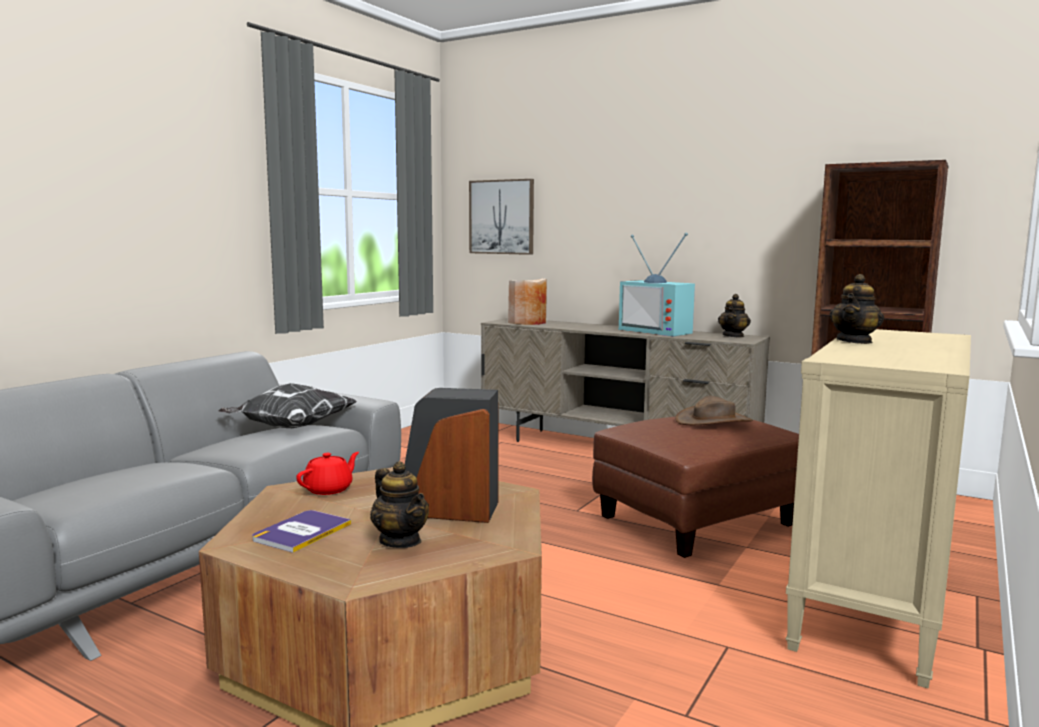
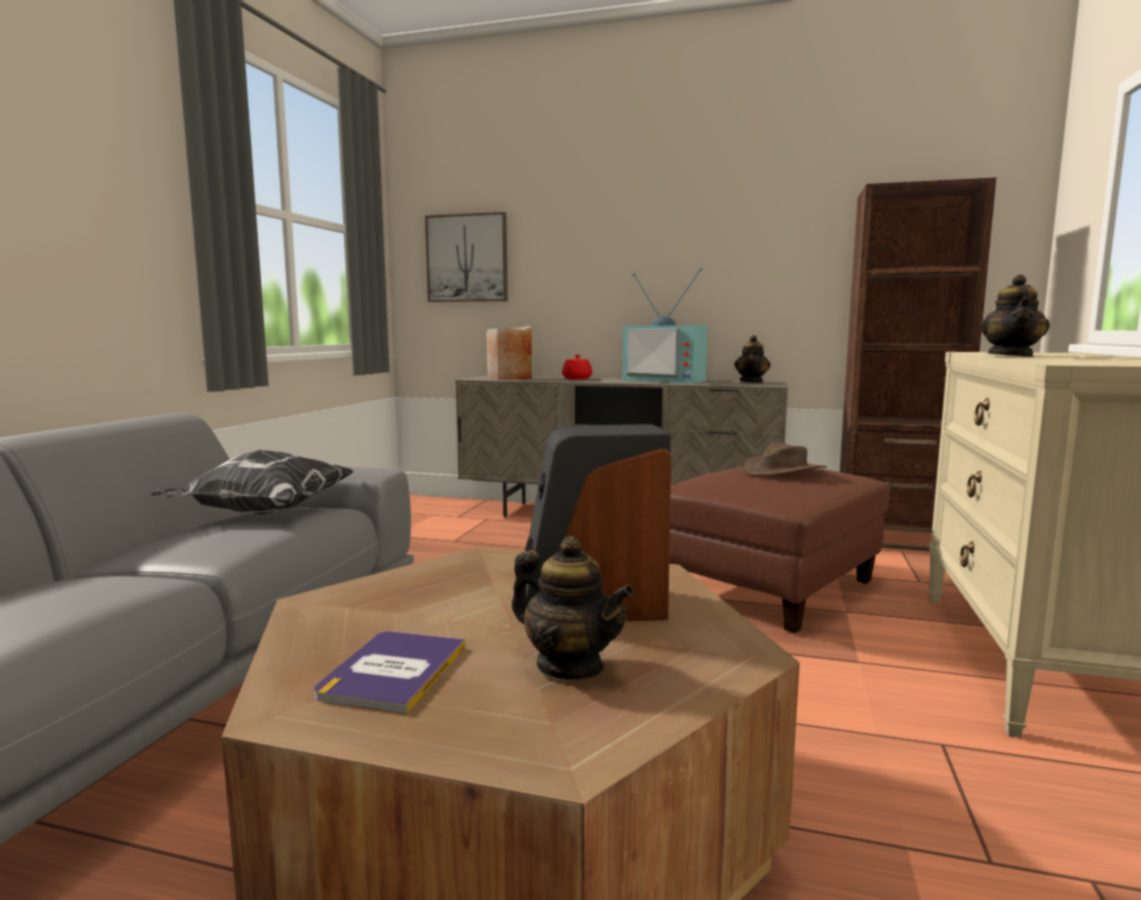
camera: 15 degrees left, 0 degrees up
(329, 489) = (384, 594): red teapot -> red teapot (577, 378)

